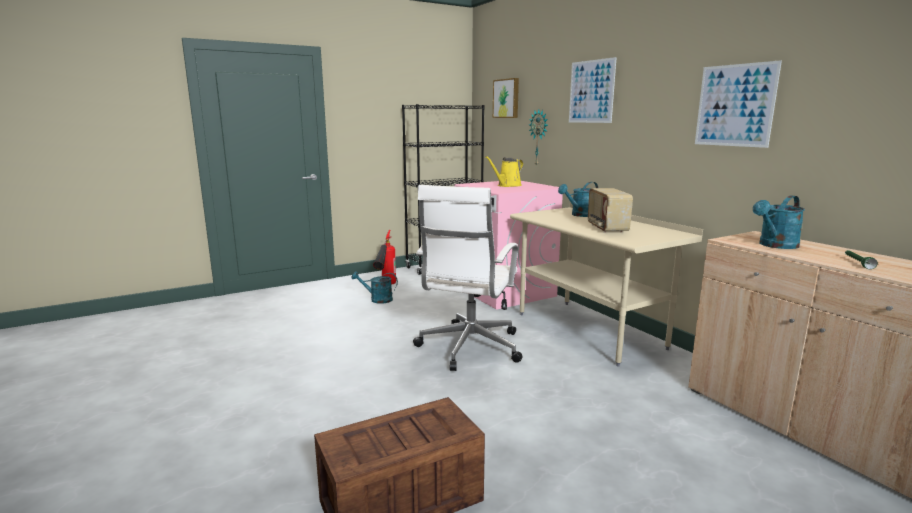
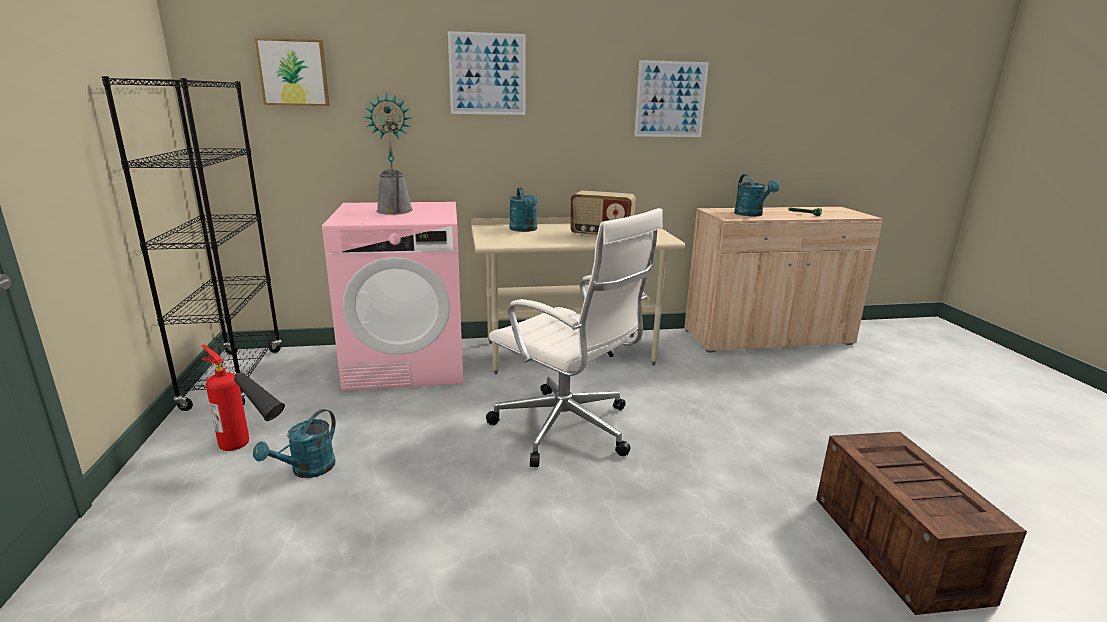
camera: 70 degrees left, 5 degrees up
(507, 185) = (395, 212): yellow watering can -> grey watering can

